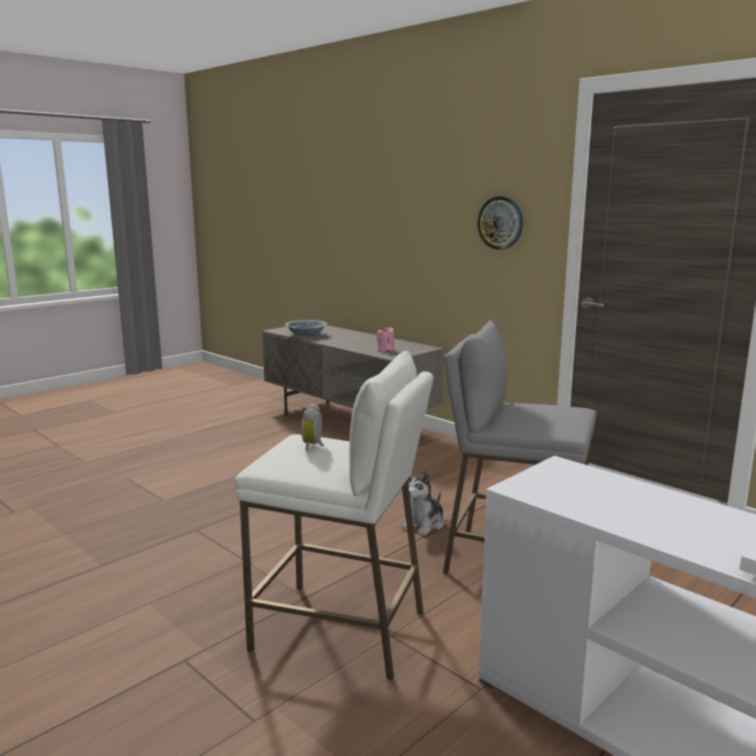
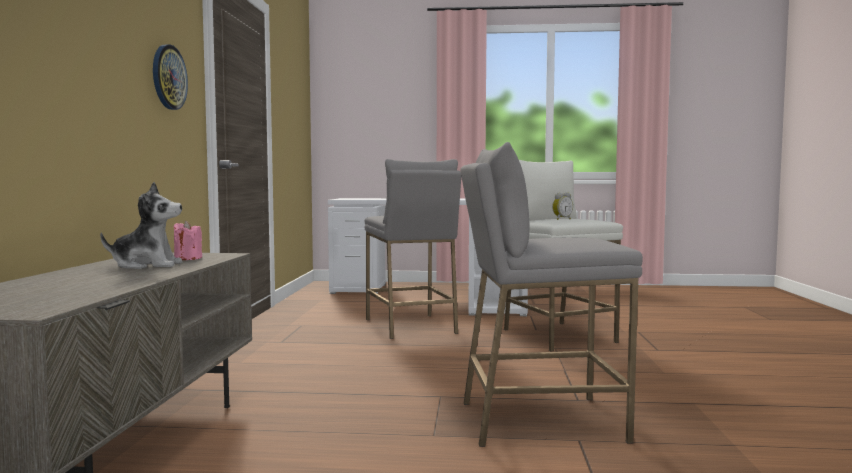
camera: 130 degrees left, 10 degrees down
(200, 502) = (540, 421): none -> grey stool
(306, 335) = (88, 290): bowl -> none
(424, 524) = (403, 348): plush toy -> plush toy (147, 265)

